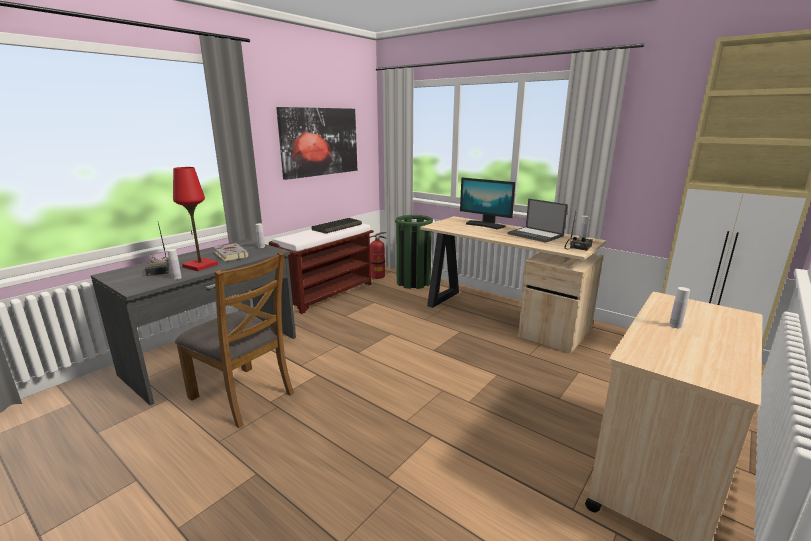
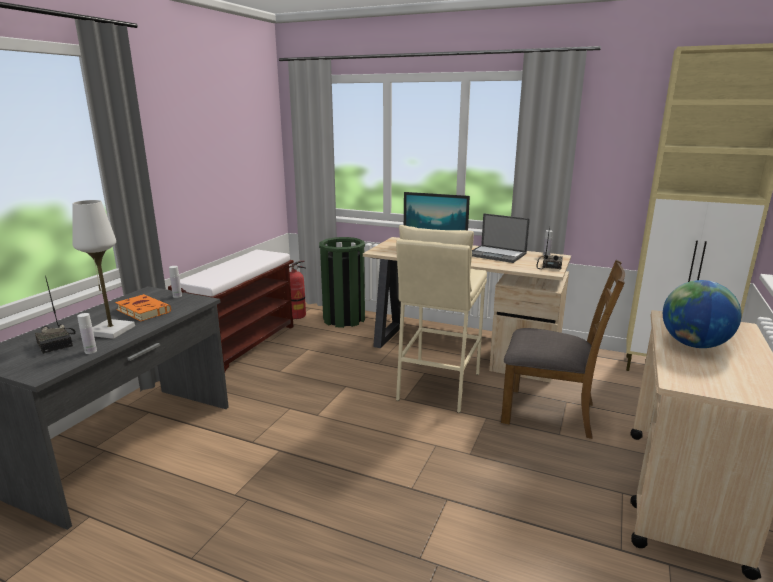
camera: 15 degrees left, 0 degrees up
(200, 266) = (111, 331): red table lamp -> white table lamp
(230, 254) = (142, 311): grey book -> orange book
(243, 395) = (194, 492): brown chair -> brown chair (549, 412)
(319, 142) = (219, 152): picture -> none
(337, 227) = (249, 259): keyboard -> none
(466, 343) = (437, 386): none -> beige stool
(675, 325) = (693, 345): white bottle -> globe

